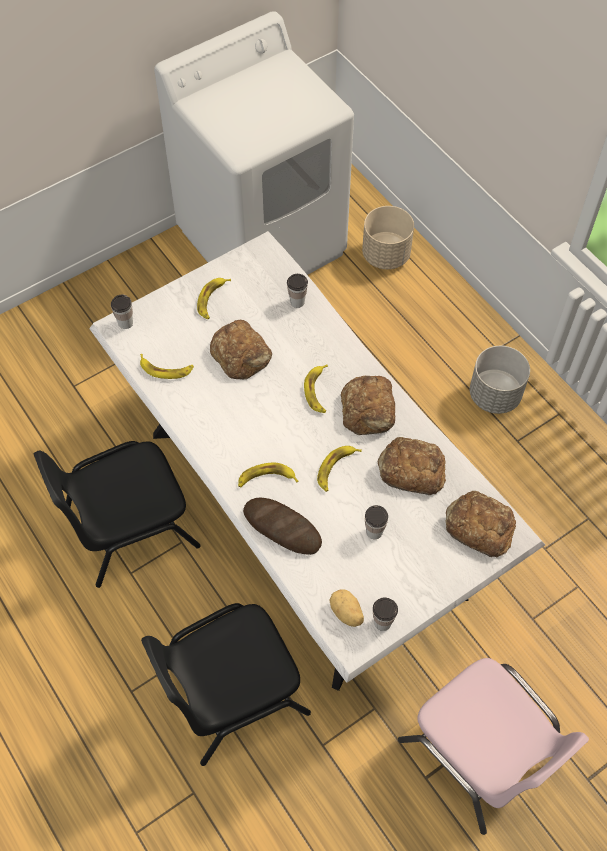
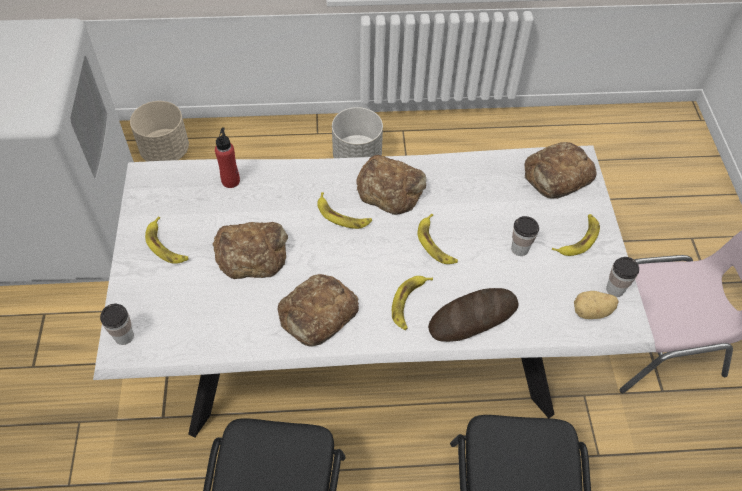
camera: 60 degrees left, 5 degrees down
(166, 369) = (215, 327): banana -> banana (578, 239)
(297, 302) = (230, 181): cup -> red bottle
(411, 469) = (473, 191): bread -> bread (317, 315)

